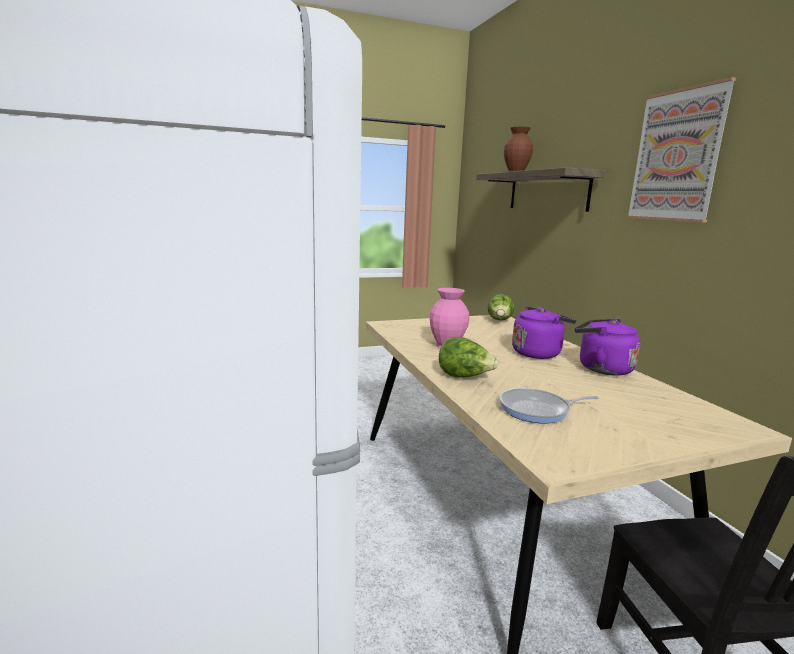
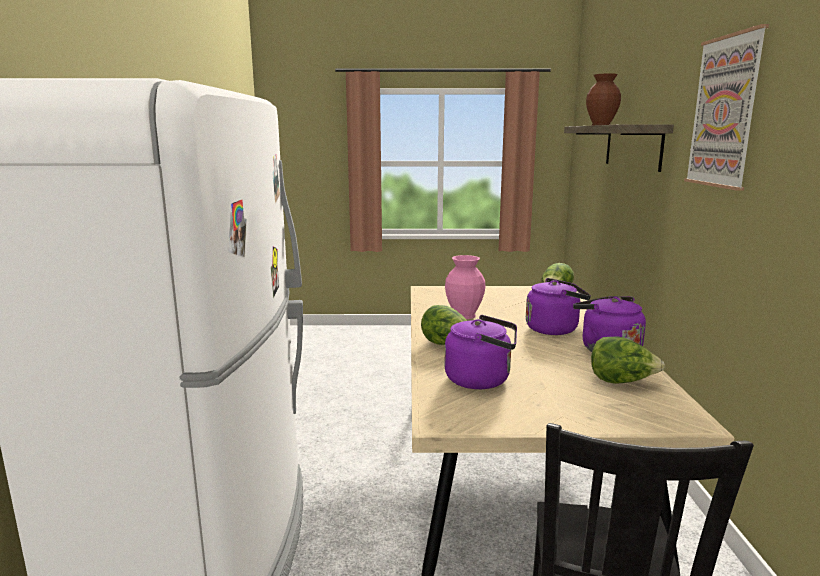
camera: 20 degrees right, 0 degrees up
(538, 410) = (482, 380): frying pan -> purple kettle
(649, 397) = (621, 382): none -> lettuce

